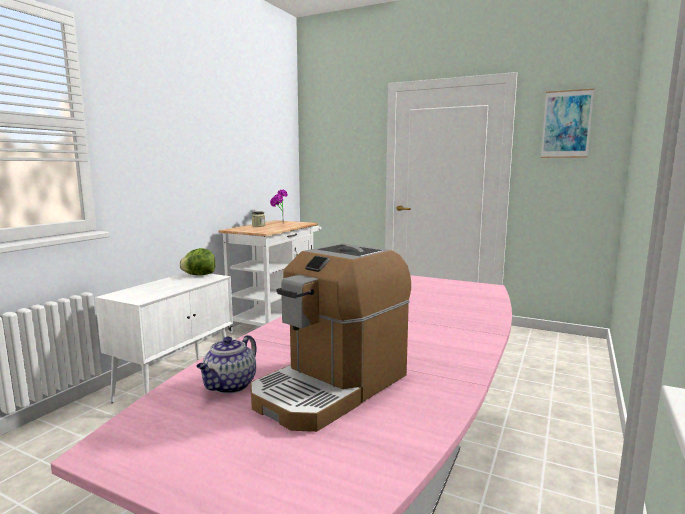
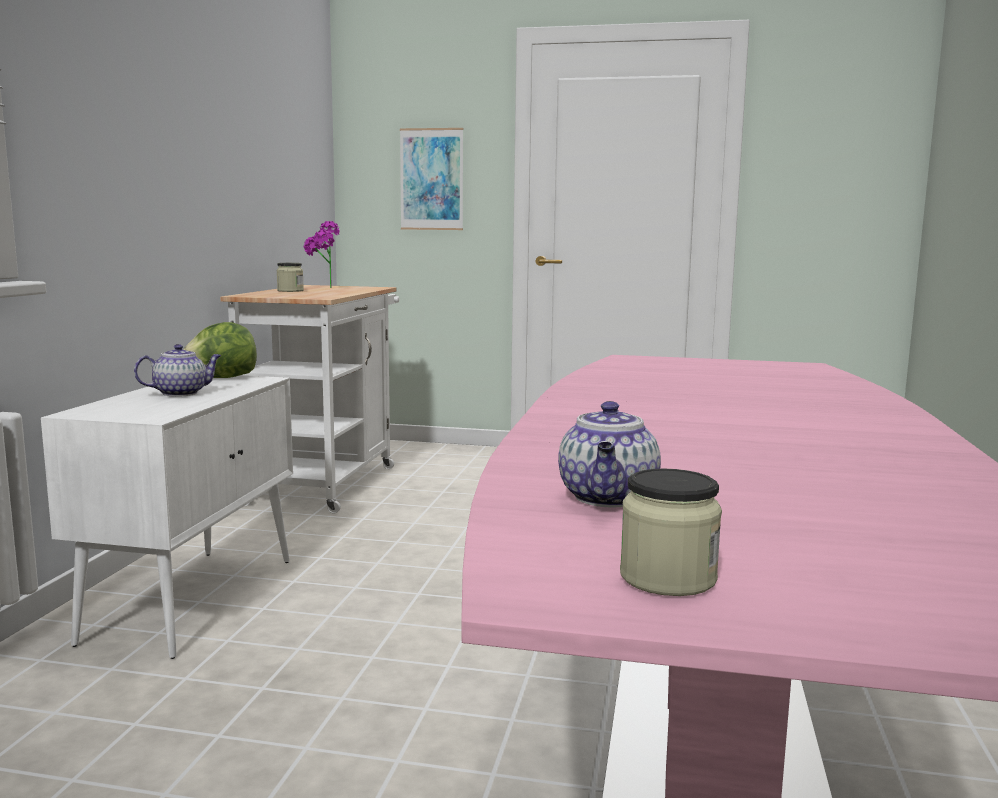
camera: 15 degrees left, 0 degrees up
(169, 284) = (181, 393): none -> teapot
(177, 448) = (667, 578): none -> jar
(332, 387) = (783, 487): coffee machine -> none
(566, 124) = (831, 112): picture -> picture (431, 179)

